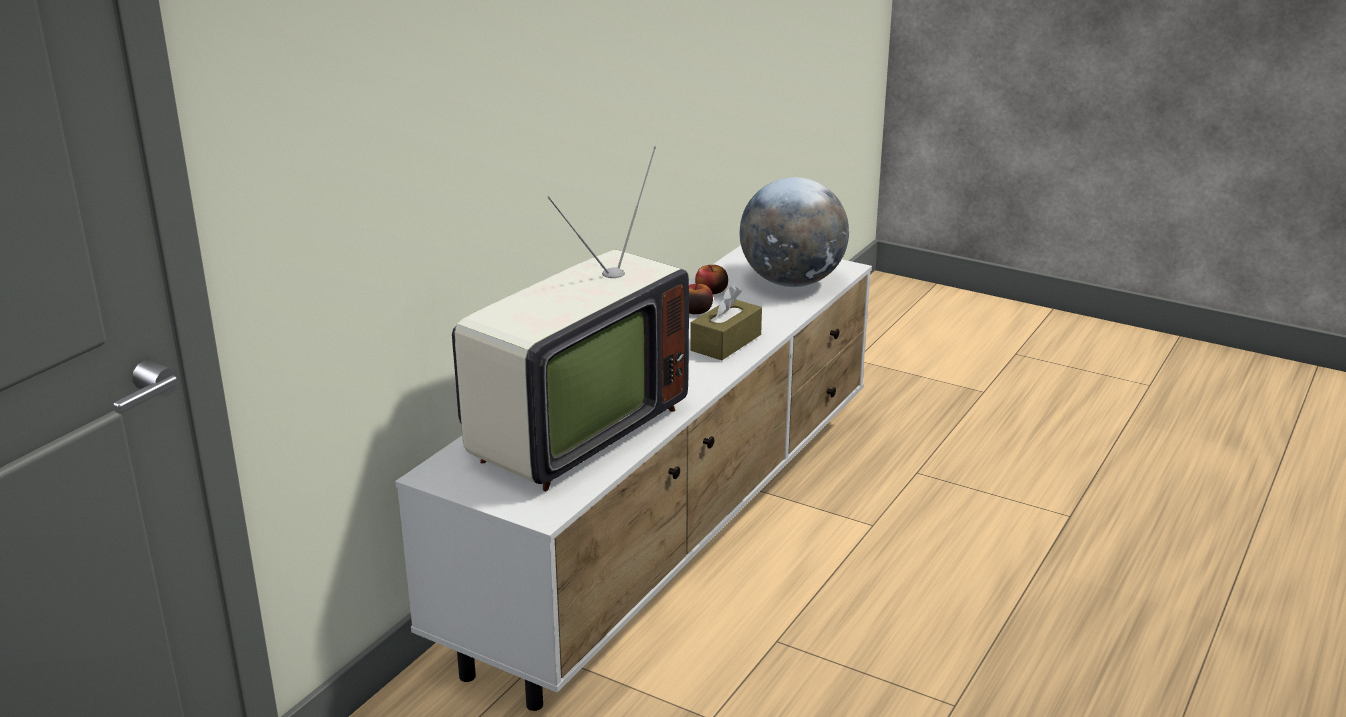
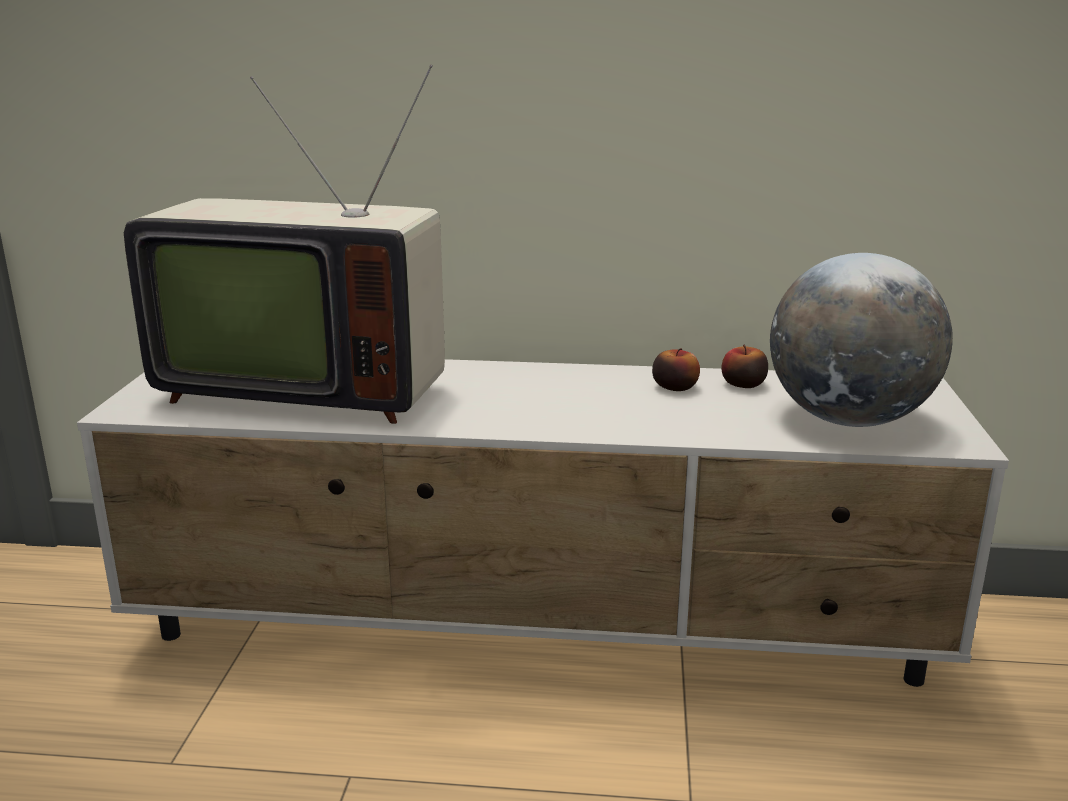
camera: 65 degrees right, 5 degrees down
(726, 342) = (606, 416): brown tissue box -> none

